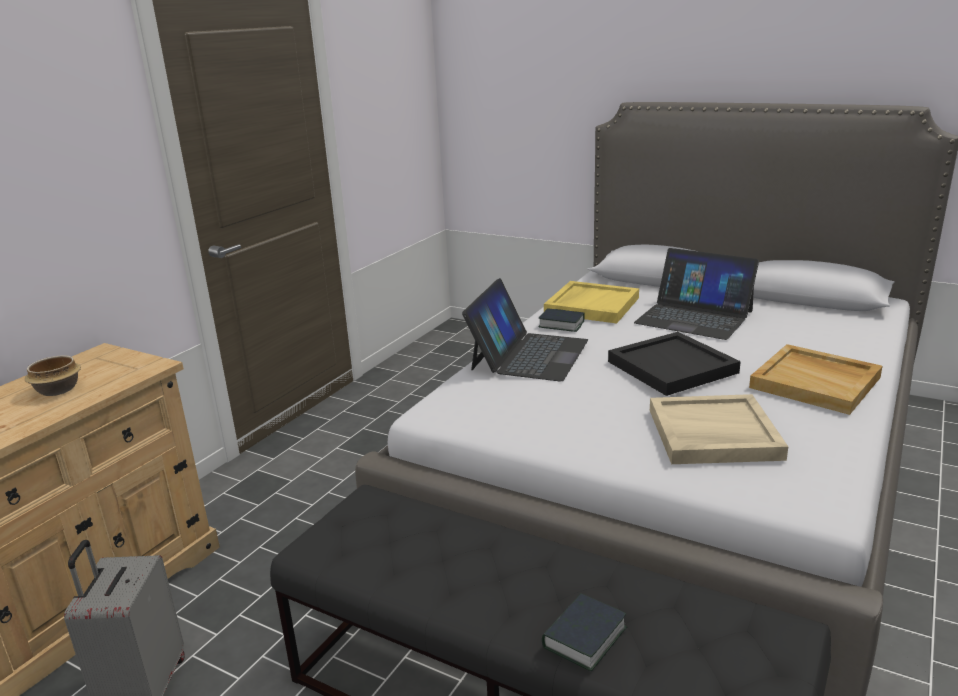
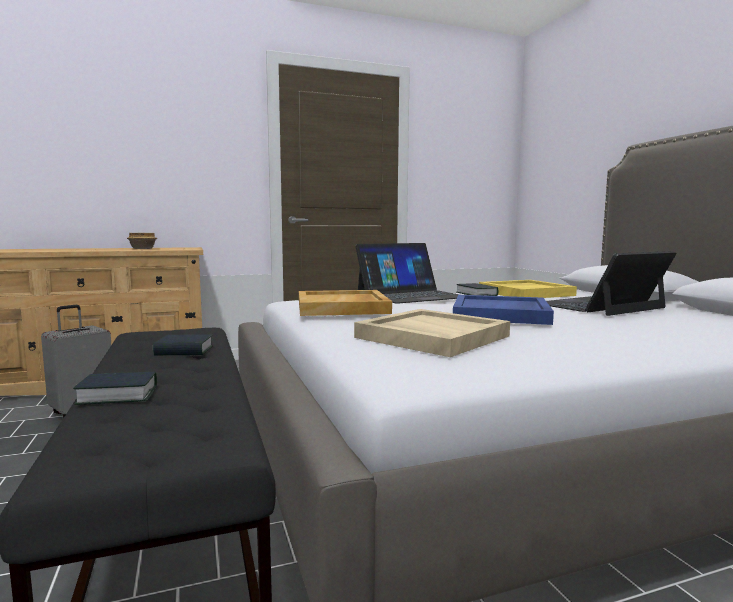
camera: 40 degrees right, 15 degrees down
(457, 546) = (184, 351): none -> book
(673, 367) = (501, 314): black tray -> blue tray
(694, 317) = (600, 306): laptop -> laptop turned 75 degrees clockwise
(816, 382) = (624, 342): beige tray -> beige tray (343, 307)

